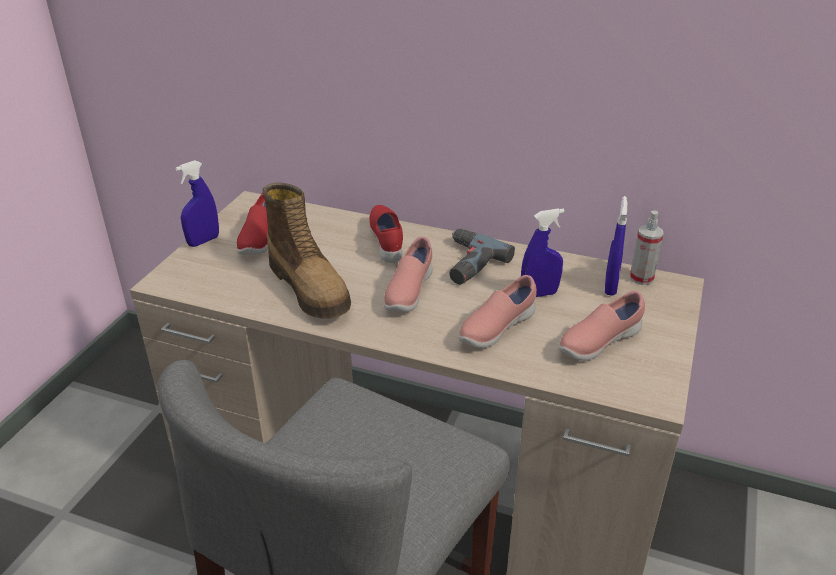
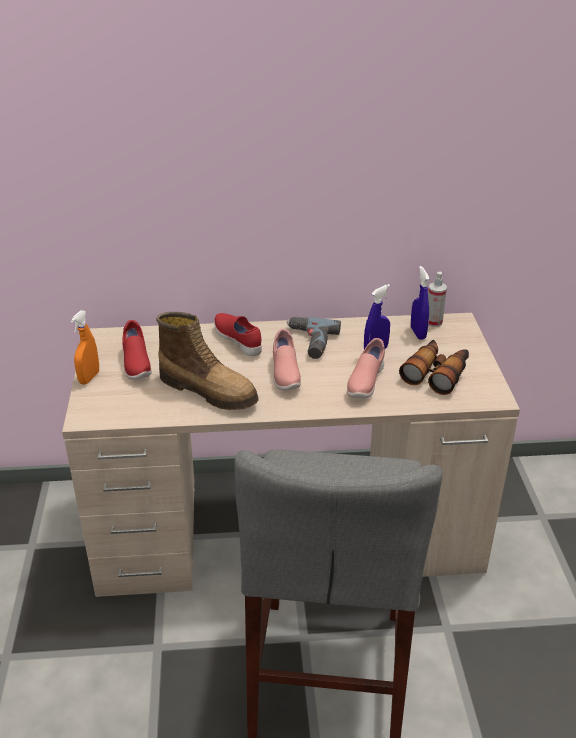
camera: 25 degrees left, 0 degrees up
(203, 241) = (89, 378): blue spray bottle -> orange spray bottle
(598, 343) = (436, 373): pink shoe -> binoculars

